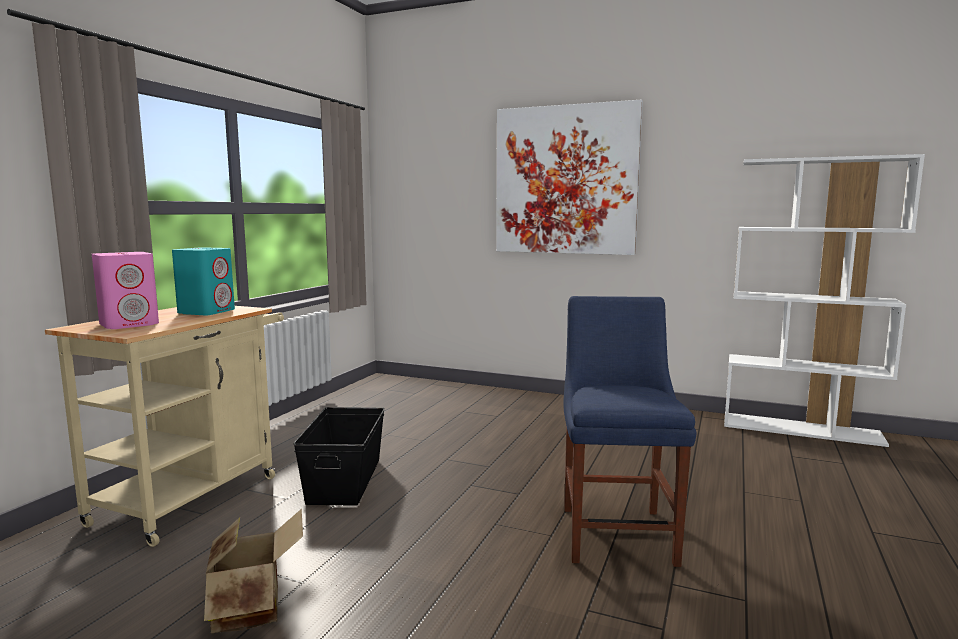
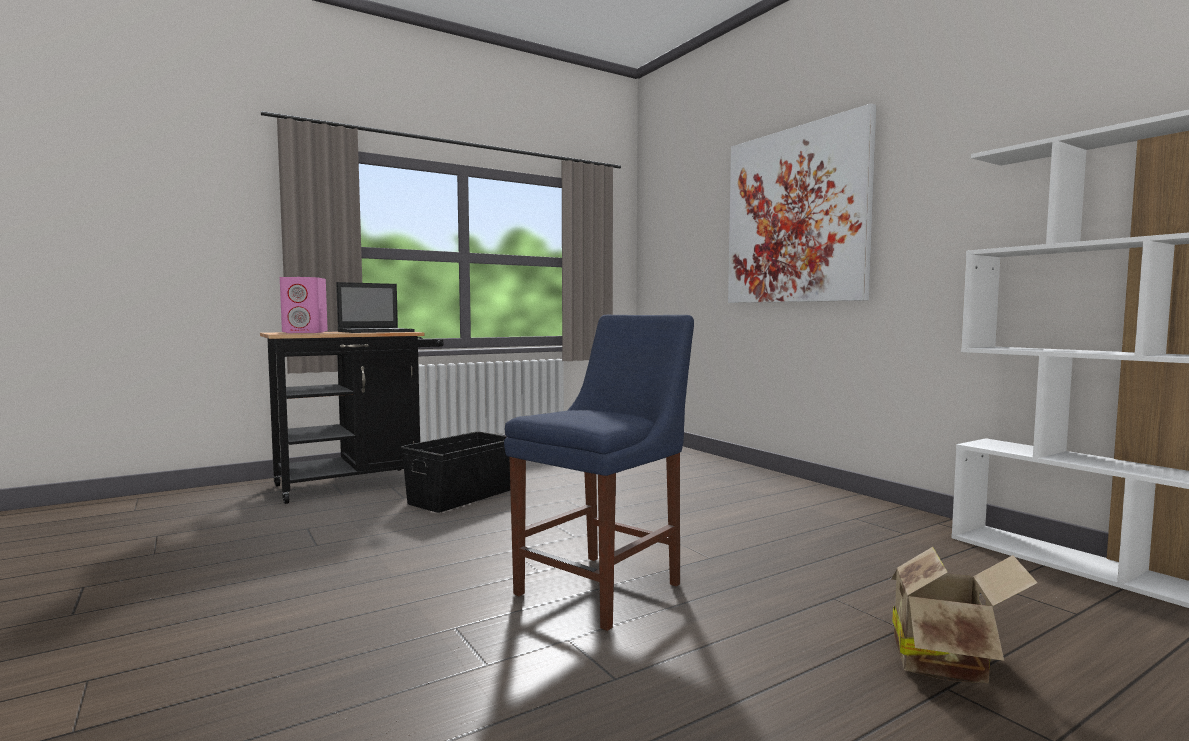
camera: 35 degrees right, 5 degrees down
(194, 495) = (358, 483): beige cart -> black cart
(207, 312) = (376, 331): turquoise speaker -> laptop
(253, 608) = (265, 549): cardboard box -> cardboard box (946, 661)

